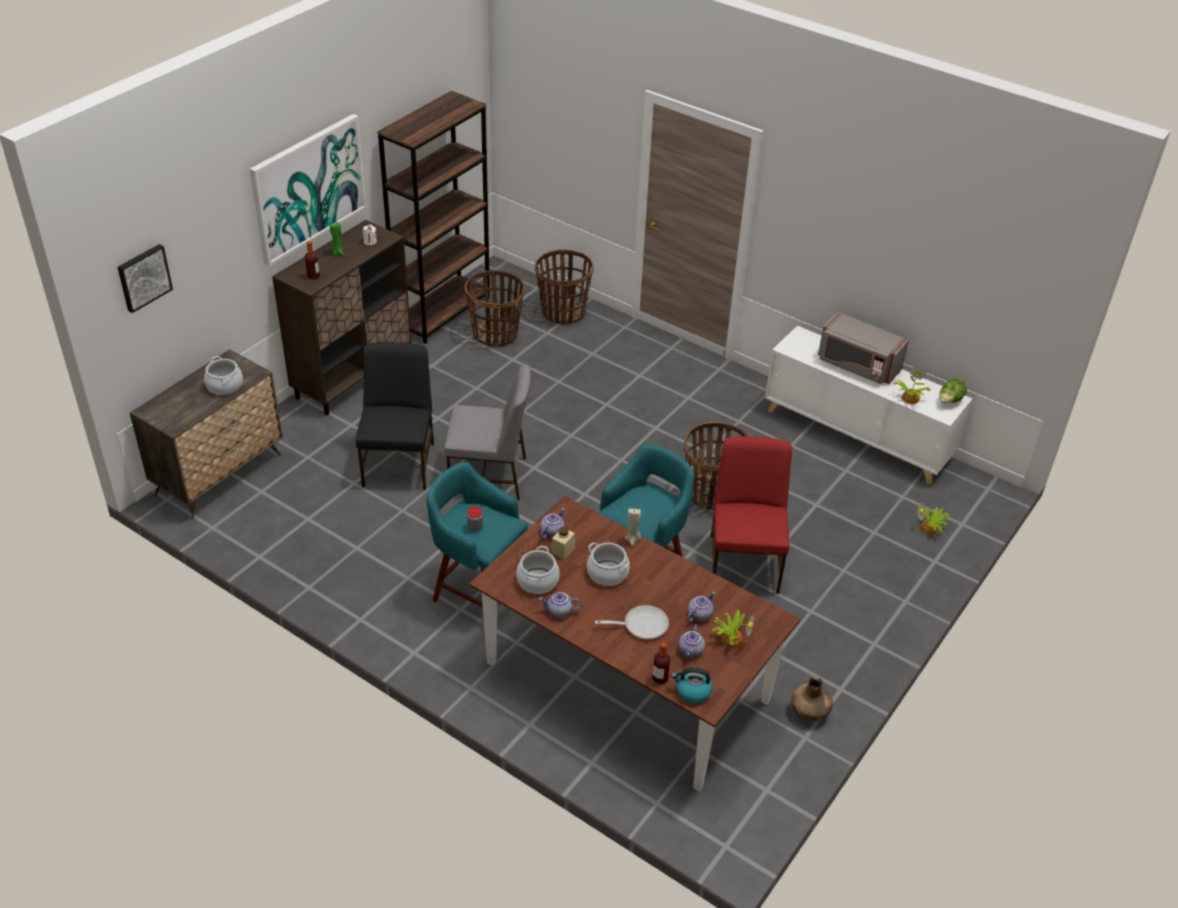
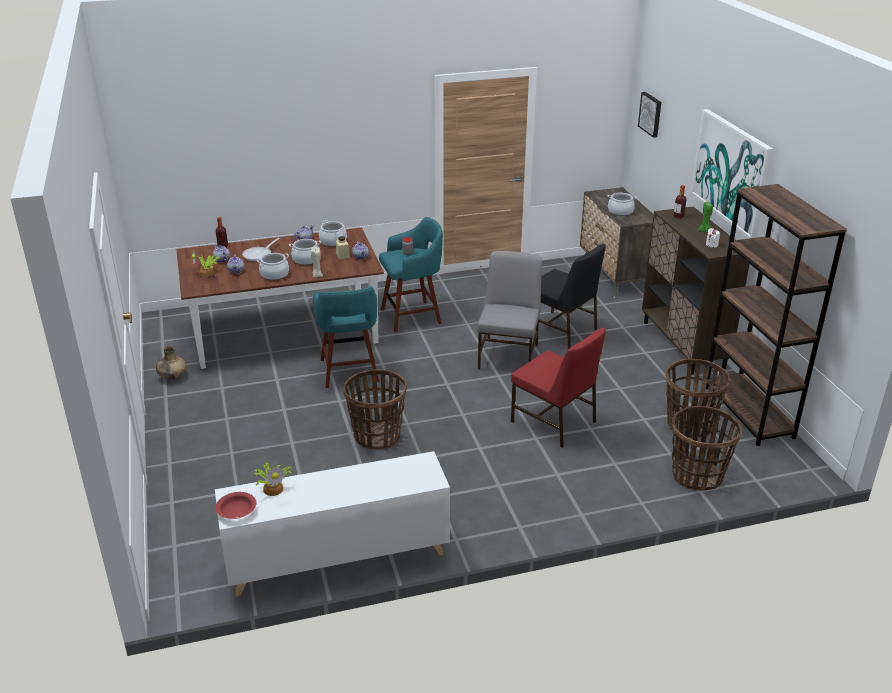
camera: 130 degrees right, 10 degrees down
(489, 476) = (509, 356): grey chair -> grey chair turned 150 degrees clockwise
(669, 576) = (274, 274): none -> cooking pot
(692, 691) = (201, 251): kettle -> none
(745, 562) = (300, 415): red chair -> red chair (554, 422)
(857, 365) = (351, 487): grey microwave -> none
(930, 528) = (197, 523): potted plant -> none
(949, 401) = (236, 511): lettuce -> red bowl

